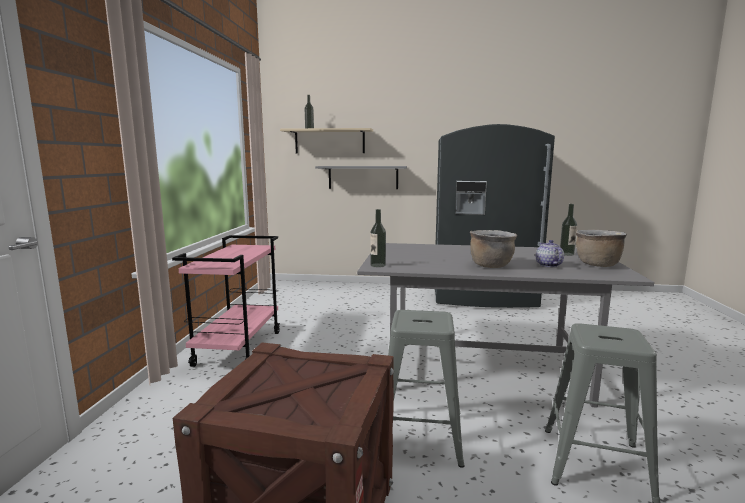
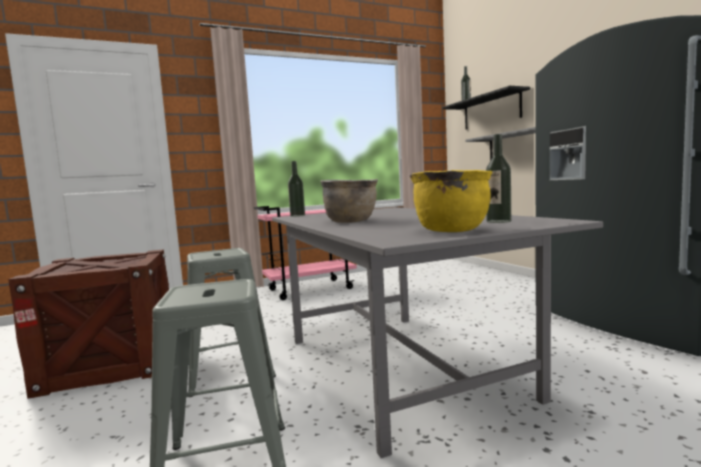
camera: 60 degrees right, 5 degrees down
(329, 141) = (491, 111): beige shelf -> black shelf
(548, 265) = (396, 225): teapot -> none
(597, 264) = (451, 230): brown cooking pot -> yellow cooking pot

